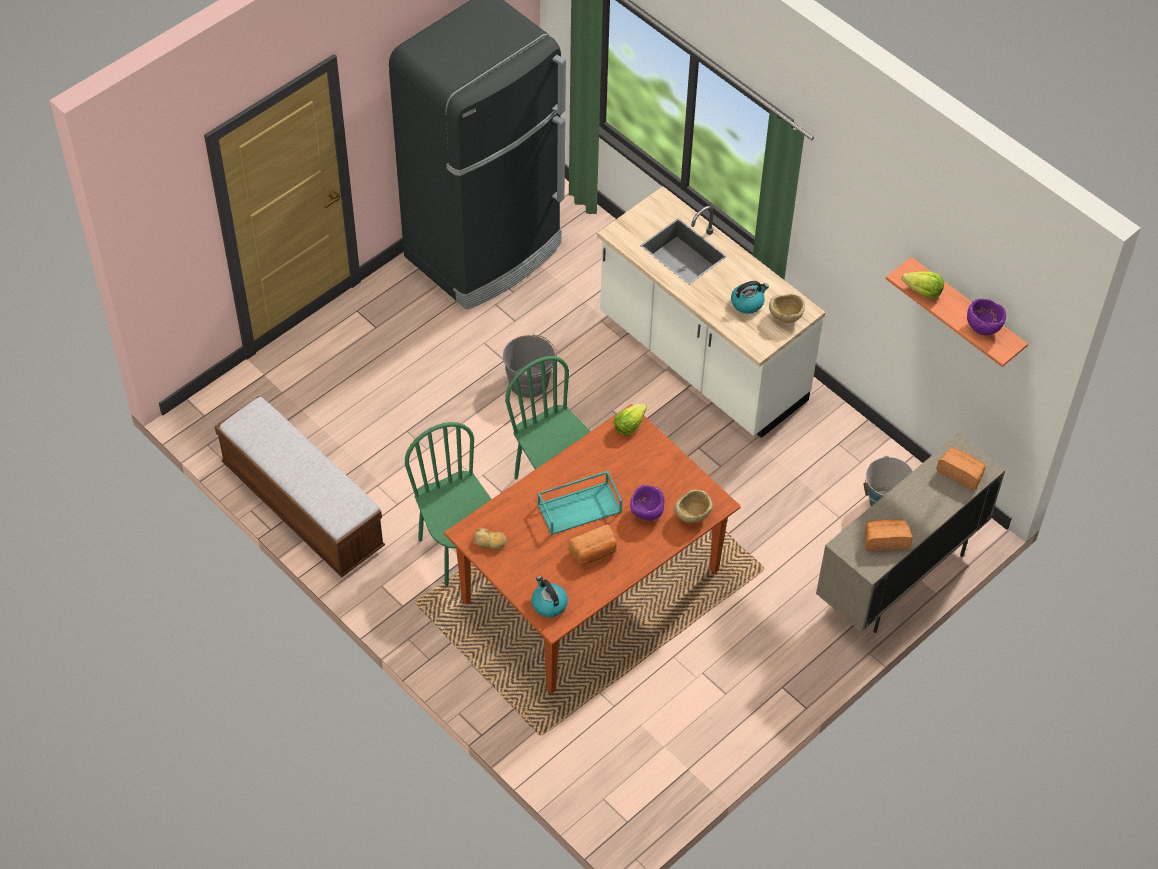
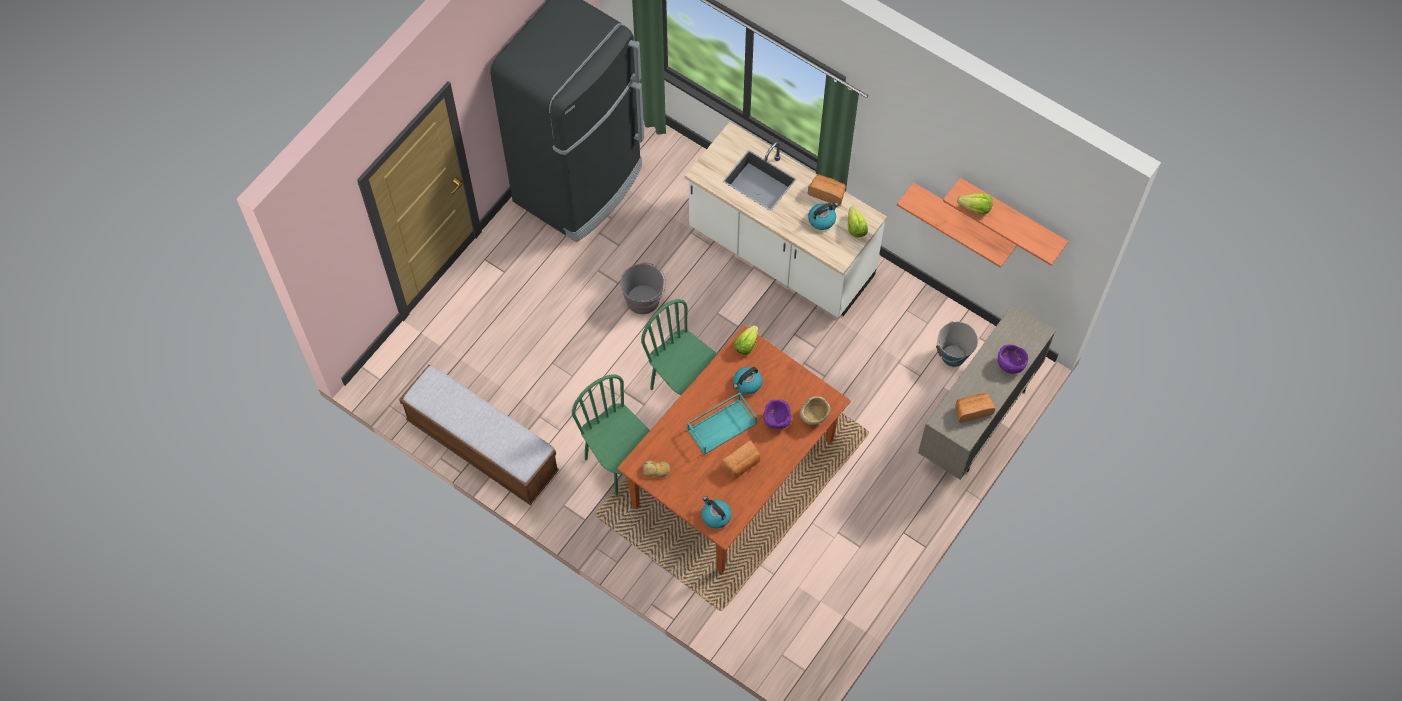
camera: 10 degrees left, 10 degrees up
(620, 467) = (747, 384): none -> kettle
(785, 318) = (855, 228): beige bowl -> lettuce
(912, 321) = (963, 220): none -> shelf
(961, 473) = (1021, 340): bread -> bread (827, 193)
(983, 327) = (1029, 232): purple bowl -> purple bowl (1010, 364)

